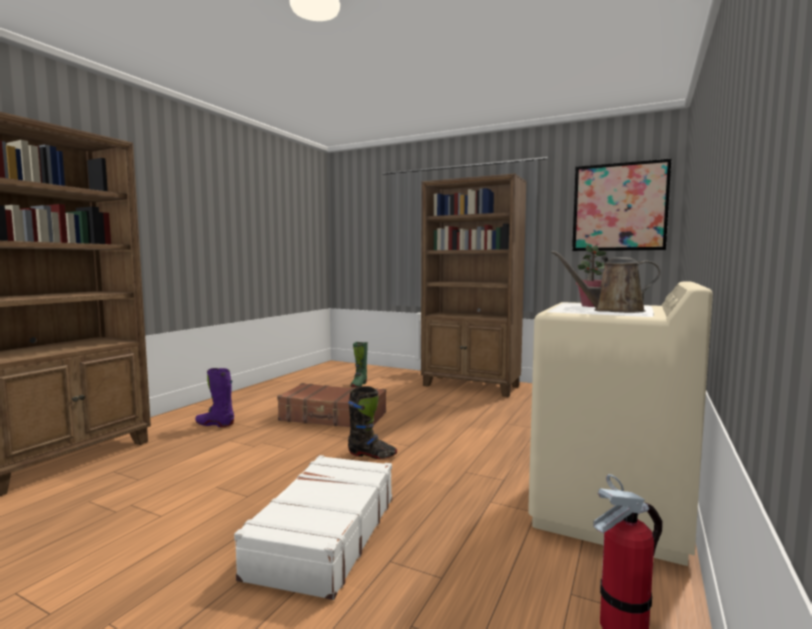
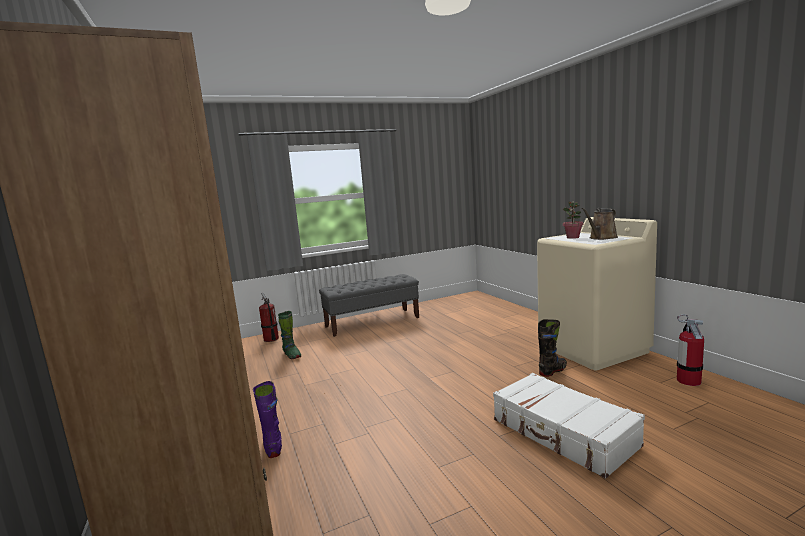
camera: 50 degrees left, 5 degrees up
(215, 424) = (273, 445): purple boot -> purple boot turned 105 degrees clockwise
(333, 417) = (353, 383): brown suitcase -> none
(372, 455) = (453, 387): black boot -> black boot (553, 371)
(378, 371) = (271, 339): none -> fire extinguisher
(471, 386) = (372, 322): brown bookcase -> grey bench
(619, 207) = (440, 168): picture -> none

